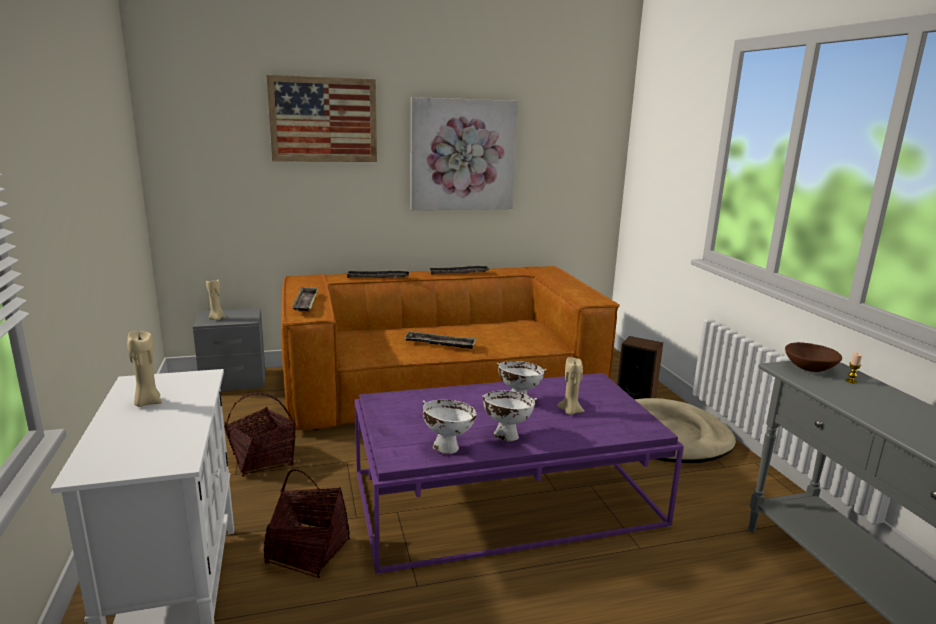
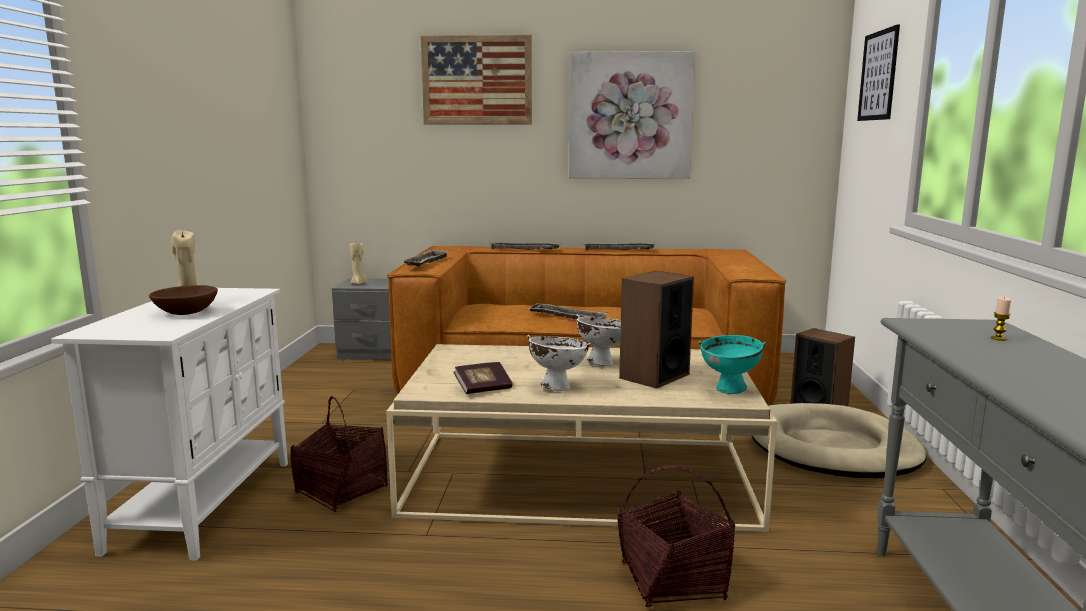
camera: 20 degrees right, 5 degrees down
(263, 460) = (354, 415): basket -> basket (673, 581)
(447, 447) = (483, 389): white bowl -> book
(506, 498) = (581, 478): purple coffee table -> beige coffee table
(570, 411) = (654, 376): beige candle -> speaker
(636, 420) = (730, 390): none -> turquoise bowl
(668, 134) = (878, 75): none -> picture
(810, 368) = (951, 325): brown bowl -> brown bowl (186, 312)

